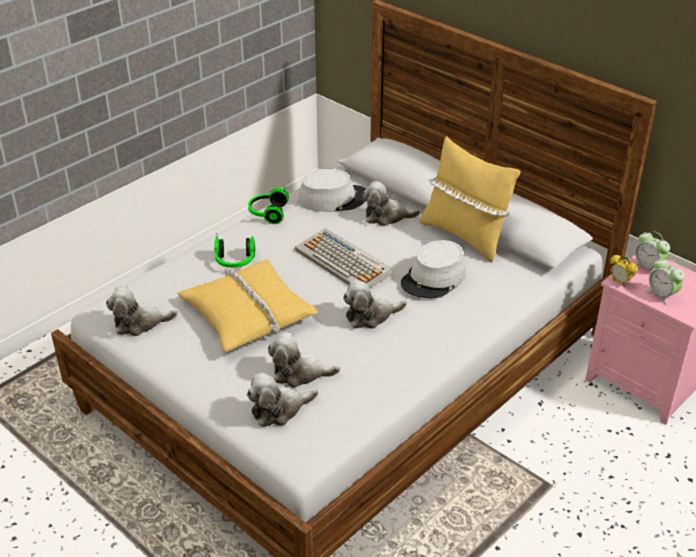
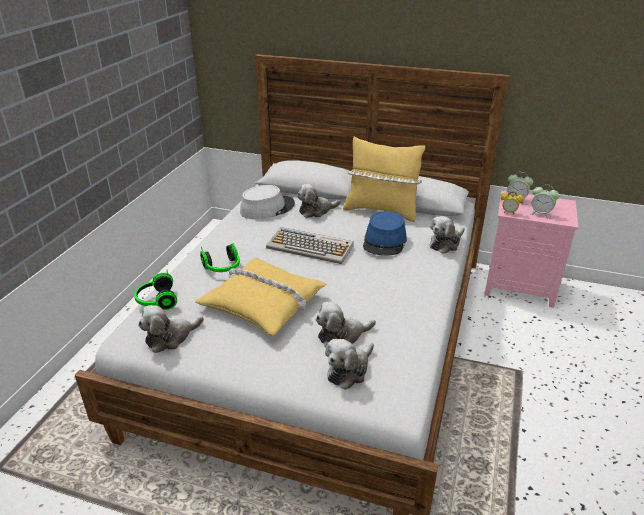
camera: 25 degrees left, 5 degrees down
(267, 213) = (223, 229): headphones -> headphones (156, 301)
(370, 316) = (361, 278): plush toy -> plush toy (446, 243)
(434, 278) = (385, 241): grey hat -> blue hat

